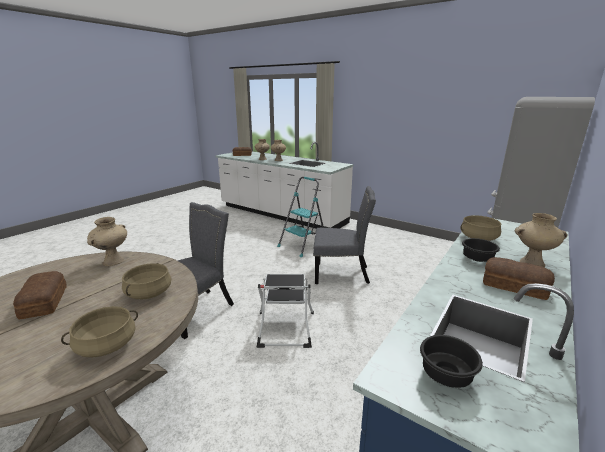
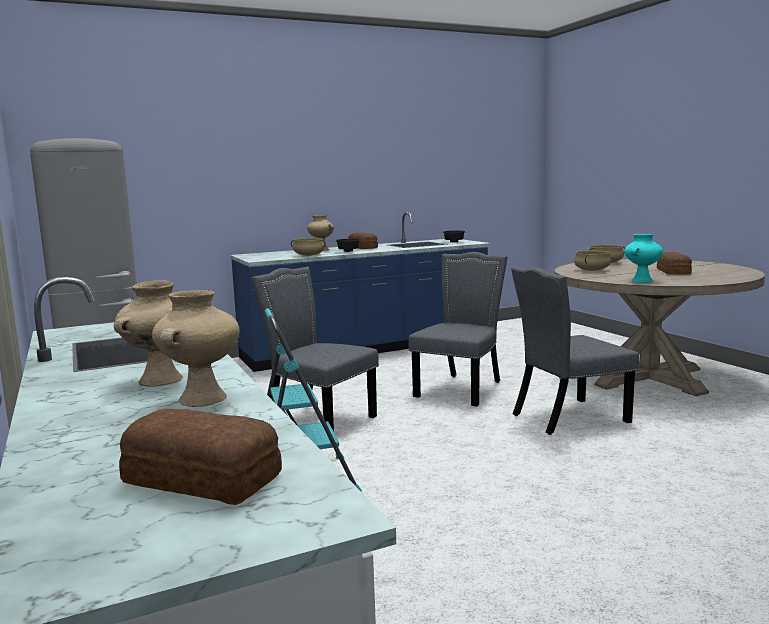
camera: 150 degrees left, 10 degrees down
(113, 262) = (642, 281): beige vase -> turquoise vase
(285, 327) = (460, 390): step ladder -> grey chair

